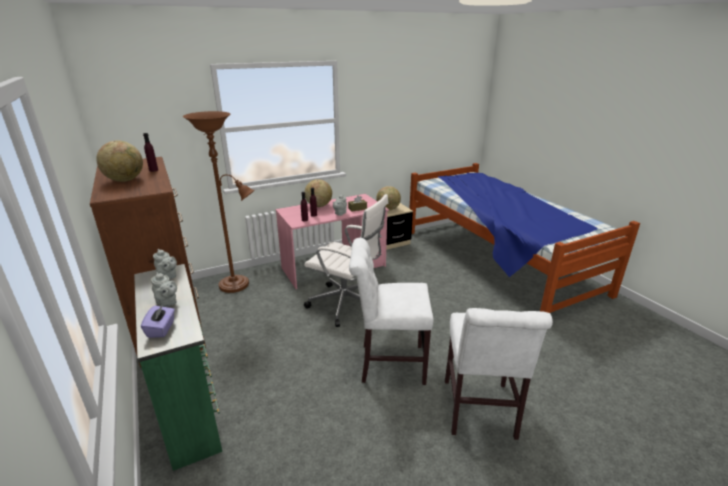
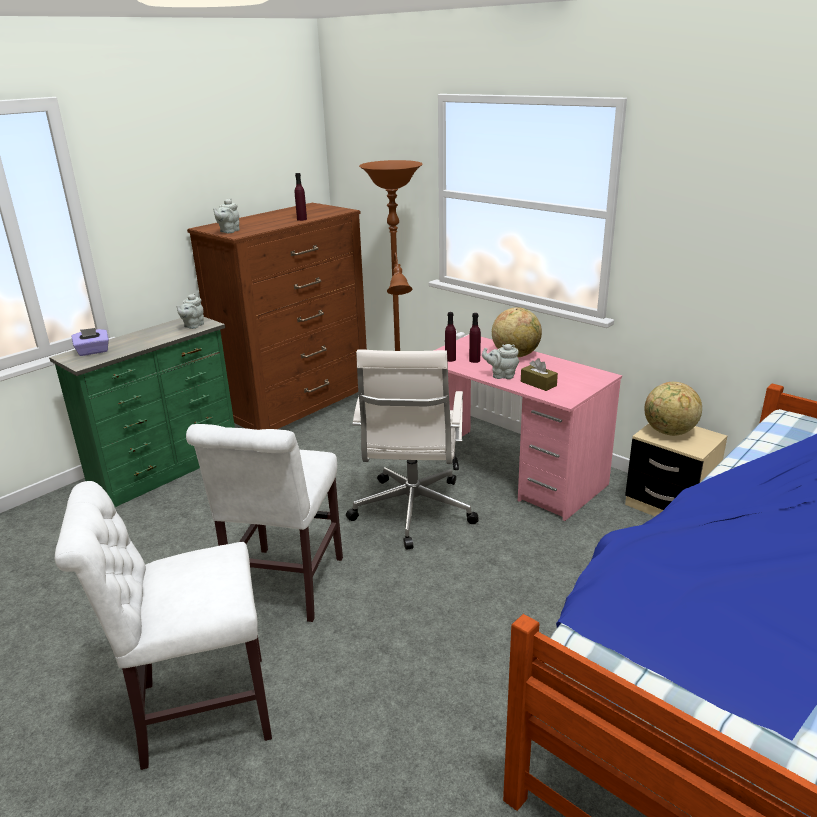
camera: 70 degrees right, 0 degrees up
(125, 180) = (260, 220): globe -> none
(167, 302) = (141, 340): grey teapot -> grey teapot (228, 231)
(388, 363) = (284, 588): white chair -> white chair turned 150 degrees counterclockwise

